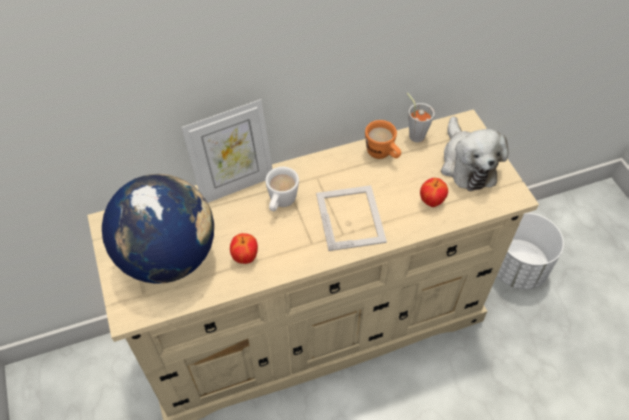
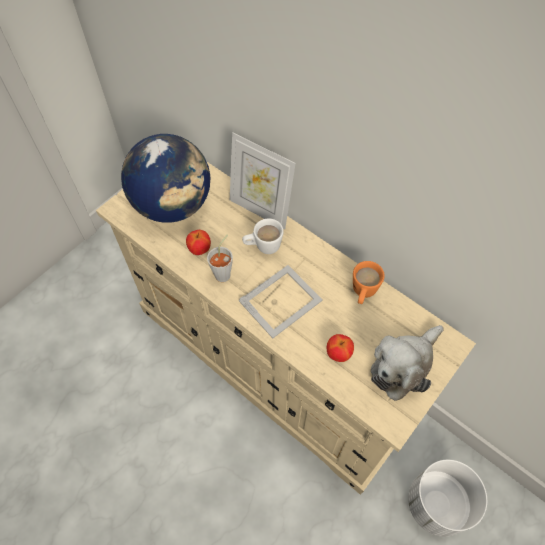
camera: 60 degrees right, 5 degrees up
(414, 134) = (405, 307): grey cup -> grey cup (224, 272)

